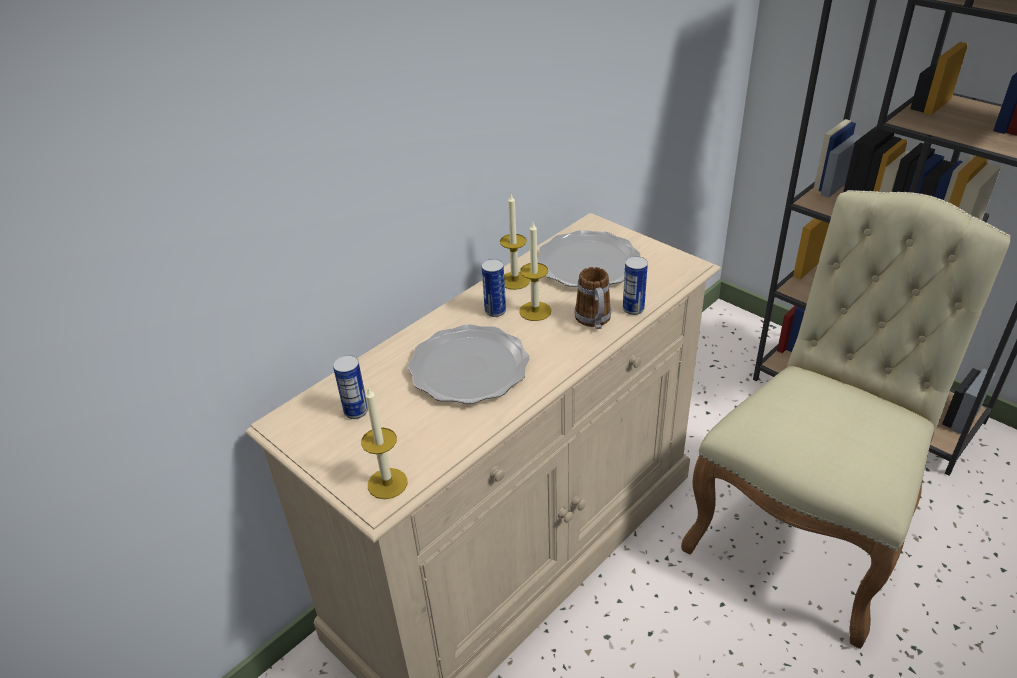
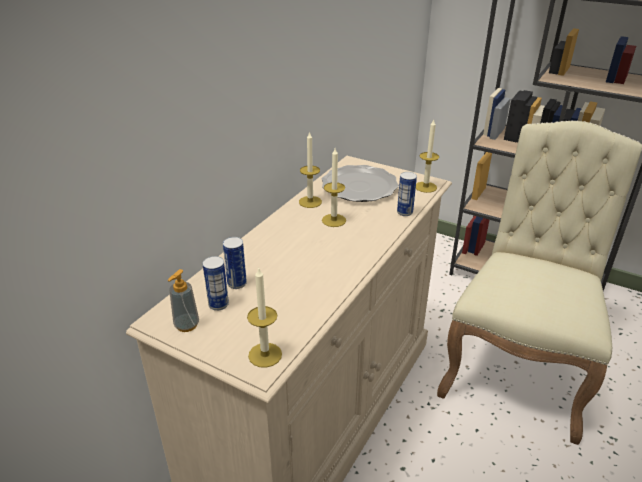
camera: 15 degrees left, 5 degrees down
(312, 433) = (186, 325): none -> soap dispenser
(468, 367) = (298, 263): plate -> none
(495, 311) = (303, 223): can -> can (237, 283)
(594, 321) = (380, 223): mug -> none
(678, 272) = (425, 187): none -> candle

